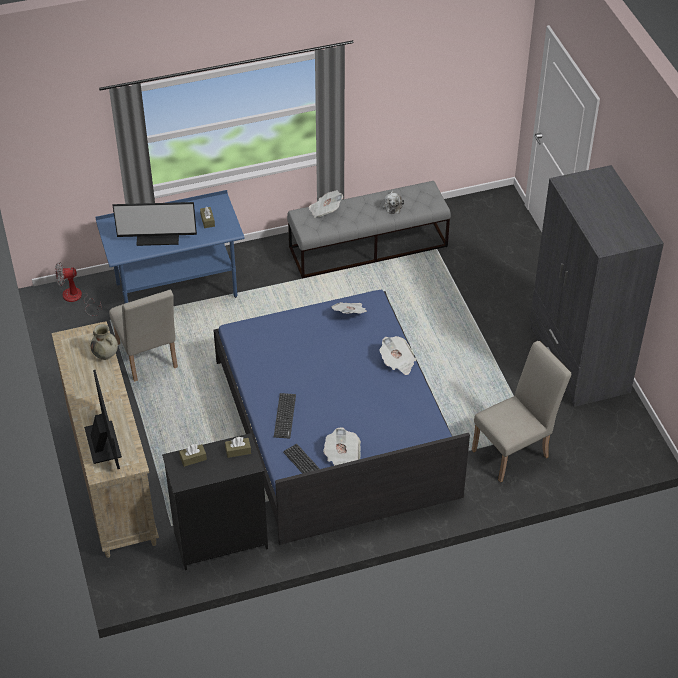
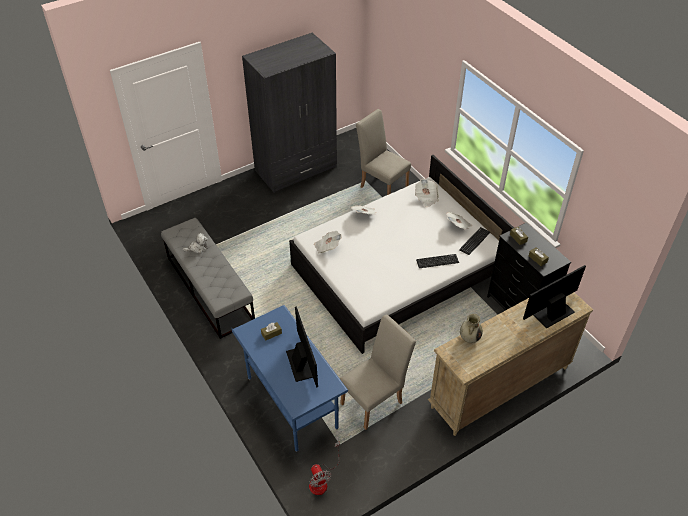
camera: 105 degrees left, 0 degrees up
(325, 210) = (211, 287): newspaper -> newspaper (426, 198)
(335, 427) = (397, 271): blue bed -> white bed

